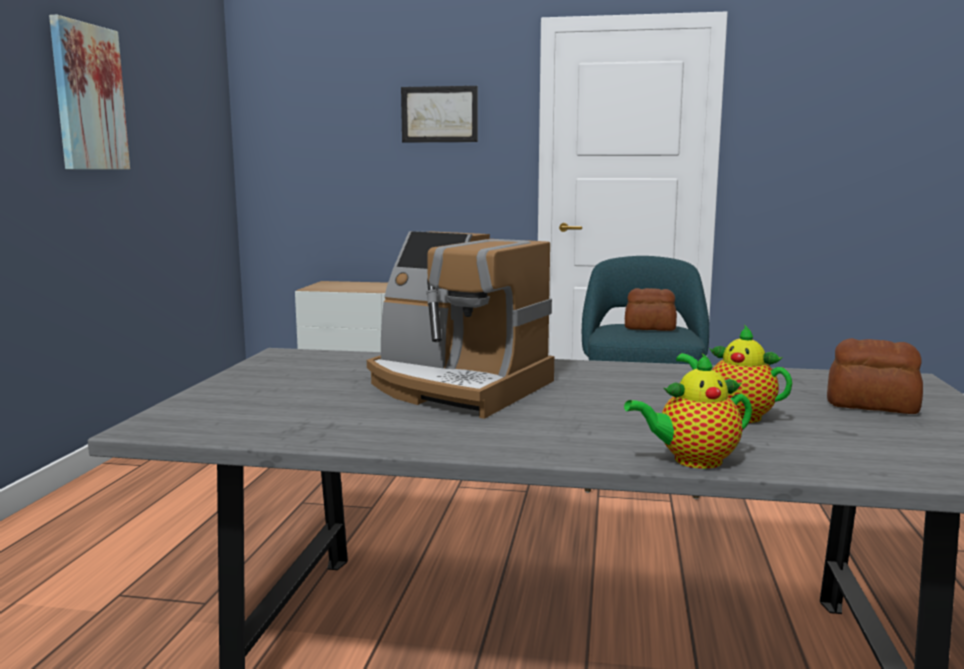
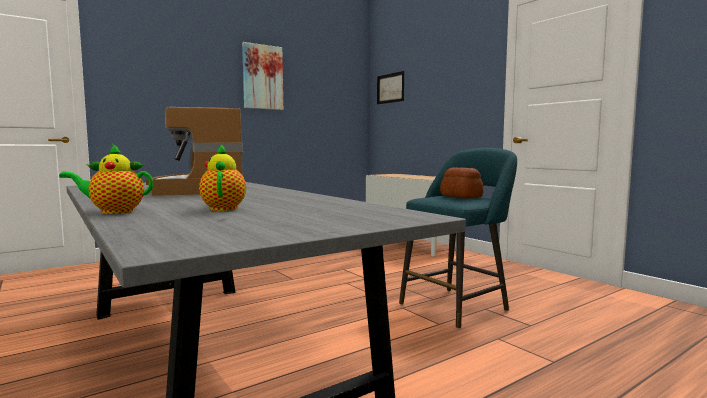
camera: 45 degrees right, 5 degrees down
(439, 114) = (453, 72): picture -> picture (390, 88)
(692, 461) = (114, 212): teapot -> teapot turned 45 degrees counterclockwise
(873, 405) = (312, 217): bread -> none

